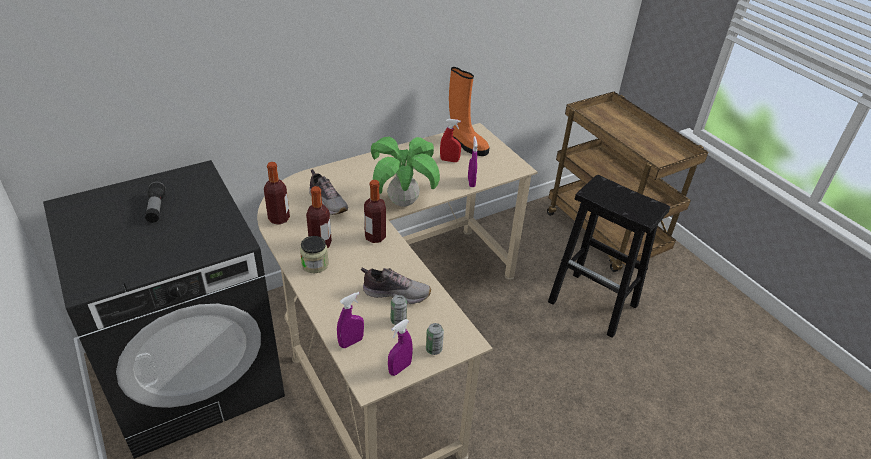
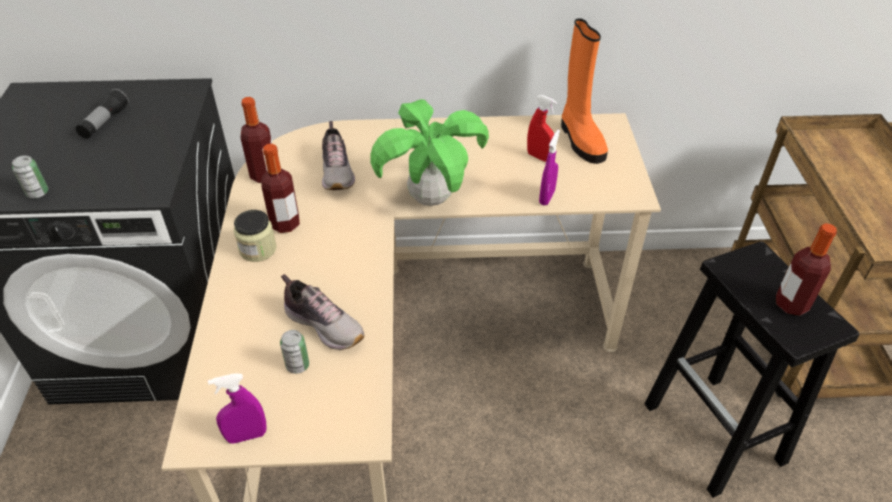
camera: 30 degrees right, 5 degrees up
(351, 342) = (218, 372): purple spray bottle -> none
(375, 237) = (358, 236): bottle -> bottle (791, 304)
(434, 349) = (310, 427): can -> can (37, 193)

